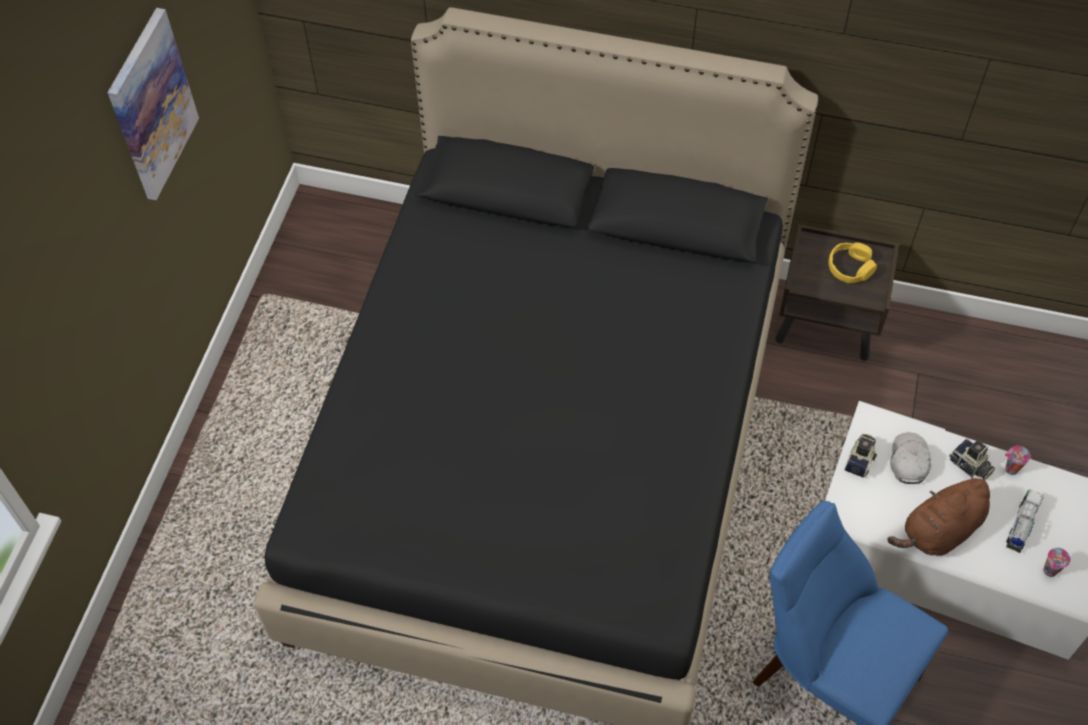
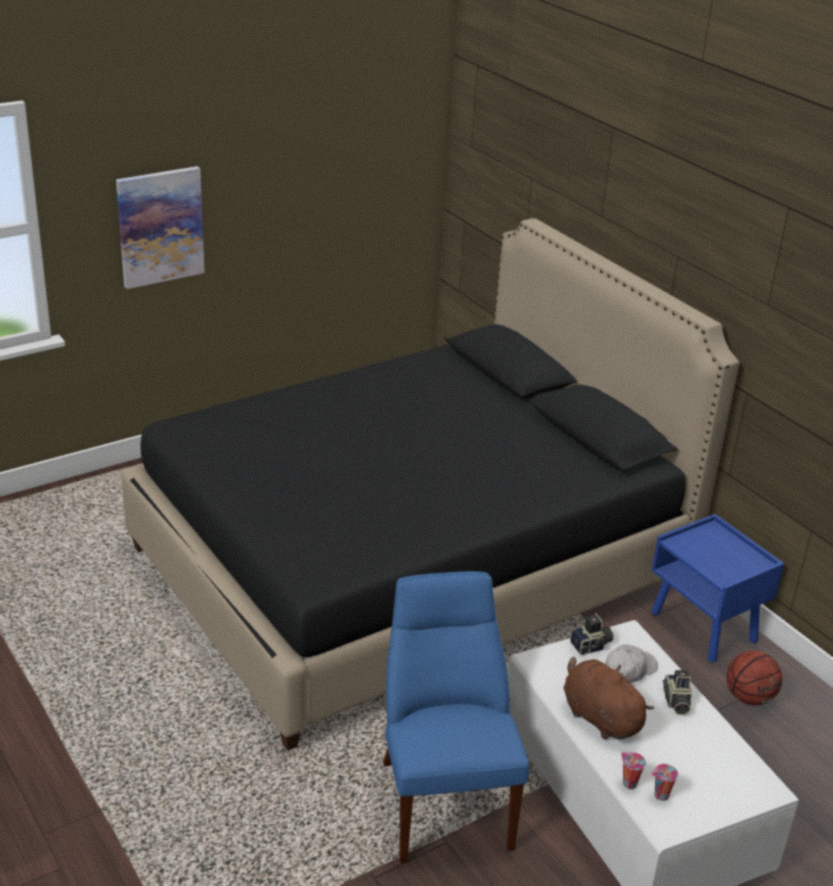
camera: 40 degrees right, 25 degrees down
(151, 105) = (302, 166): picture -> picture (160, 226)
(827, 325) = (704, 628): brown nightstand -> blue nightstand
(850, 268) = (726, 556): yellow headphones -> none
(922, 374) = (749, 697): none -> basketball
(939, 531) = (599, 717): brown plush toy -> brown plush toy turned 45 degrees clockwise
(1010, 470) = (708, 724): cup -> cup (628, 783)
(1021, 526) = (673, 757): toy truck -> none

